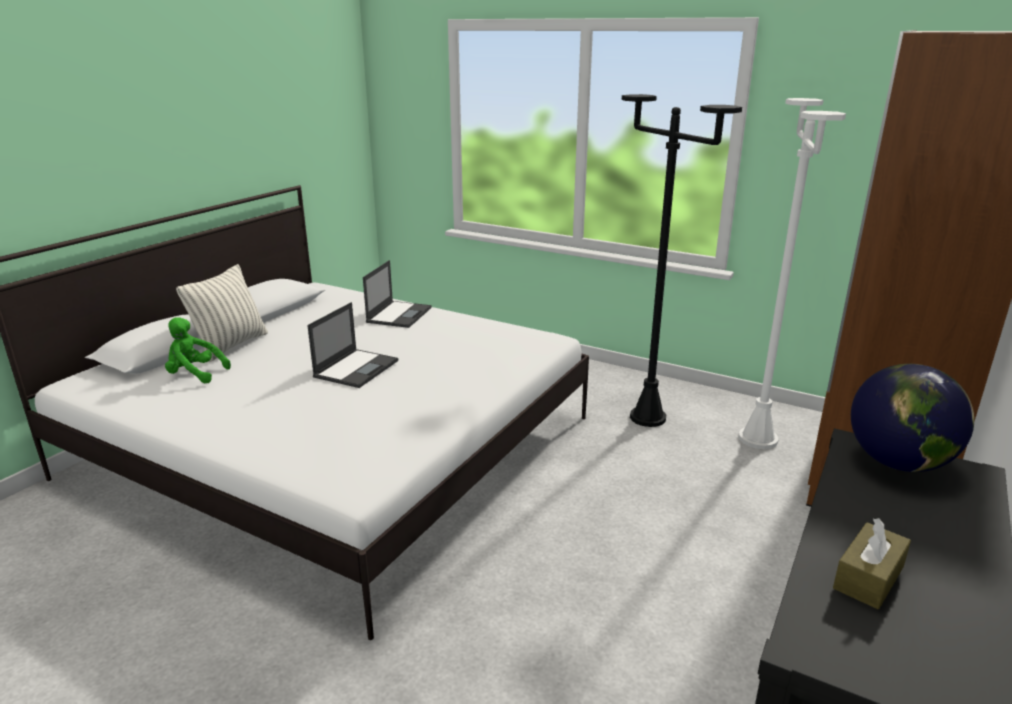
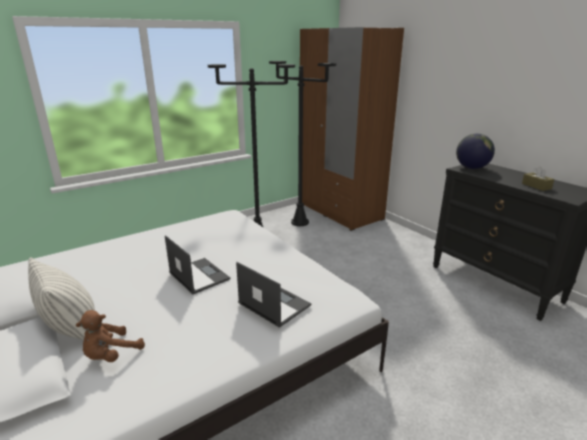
camera: 65 degrees left, 0 degrees up
(195, 374) = (111, 355): green plush toy -> brown plush toy
(399, 314) = (126, 247): laptop -> laptop (273, 304)
(758, 439) = (299, 222): white floor lamp -> black floor lamp

